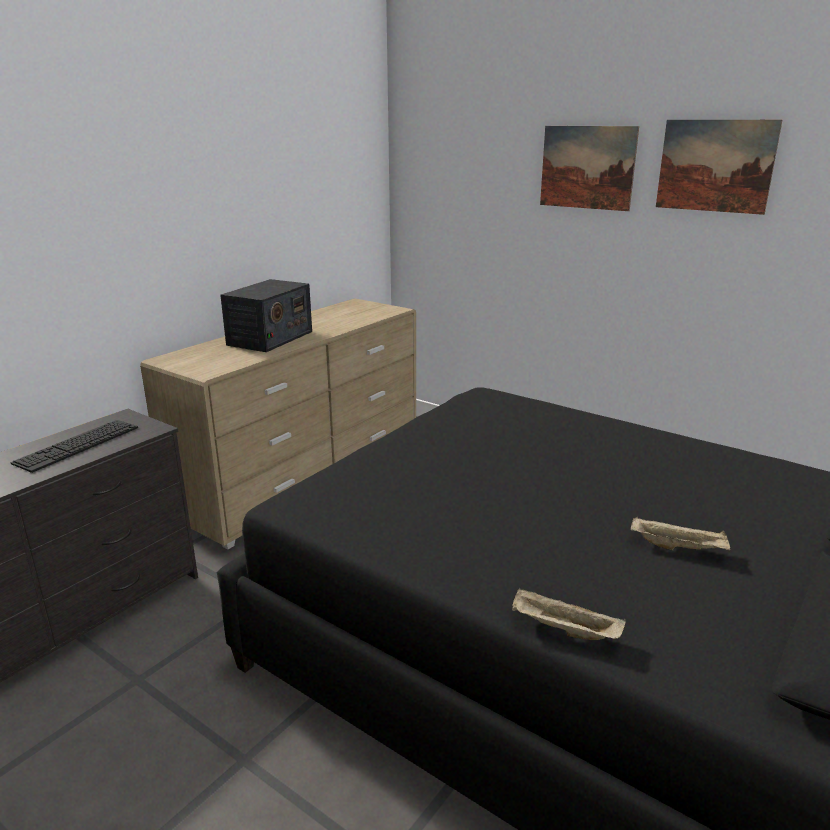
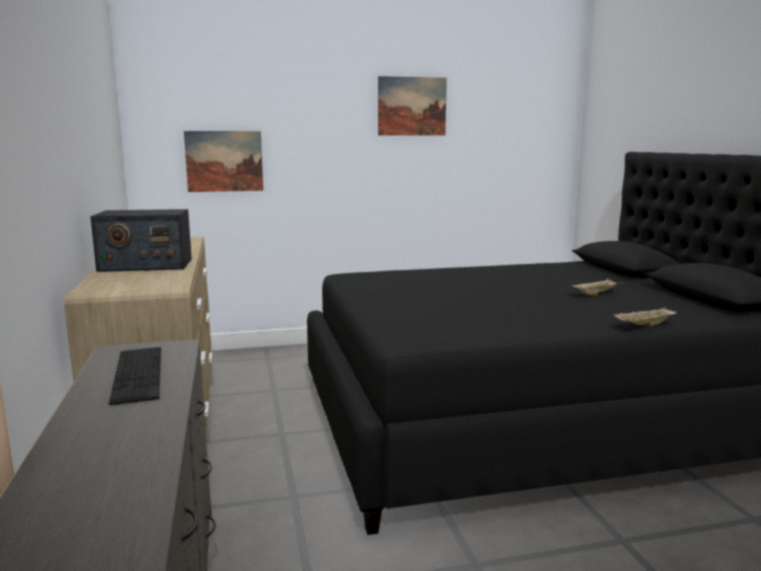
camera: 50 degrees left, 10 degrees down
(270, 338) = (145, 265): radio -> radio turned 105 degrees clockwise
(587, 167) = (323, 109): picture -> picture (224, 161)

